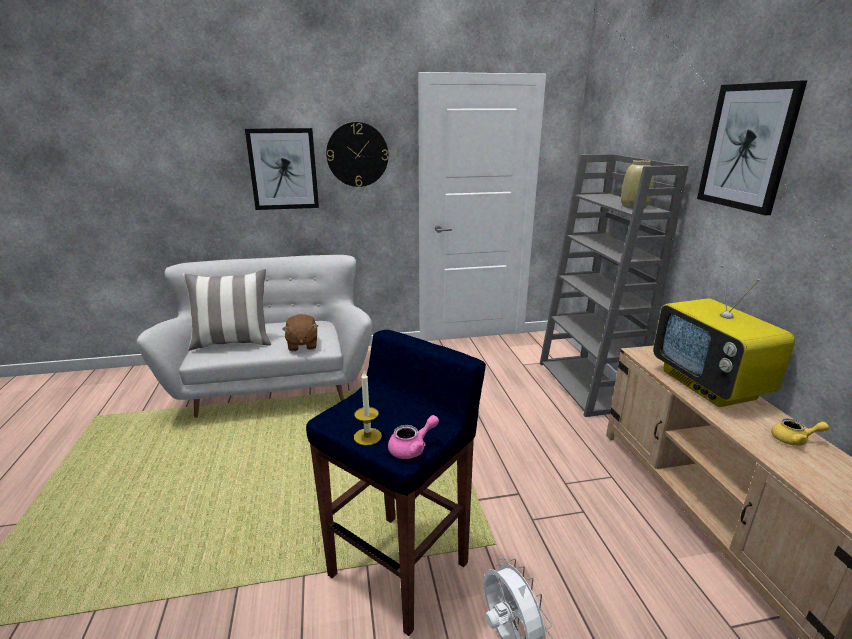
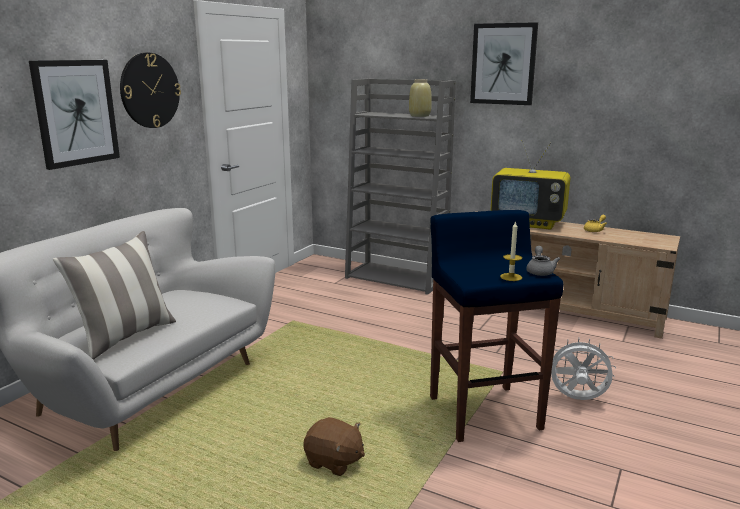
camera: 50 degrees left, 5 degrees down
(302, 345) = (206, 310): brown plush toy -> brown plush toy (334, 462)
(412, 448) = (540, 271): pink teapot -> grey teapot

